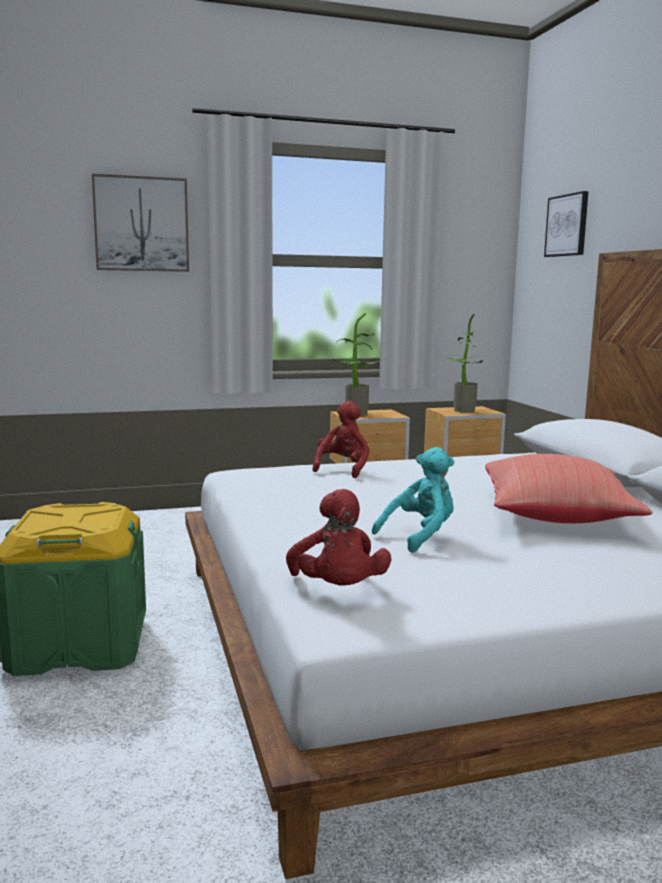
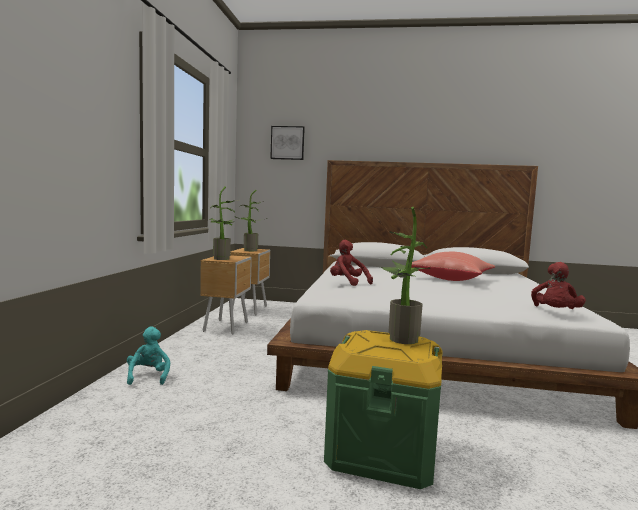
camera: 65 degrees left, 5 degrees down
(97, 520) = (399, 338): none -> potted plant
(141, 224) = (88, 86): picture -> none
(338, 590) = (555, 312): red plush toy -> red plush toy turned 105 degrees clockwise
(420, 536) = (475, 294): turquoise plush toy -> turquoise plush toy (148, 376)

